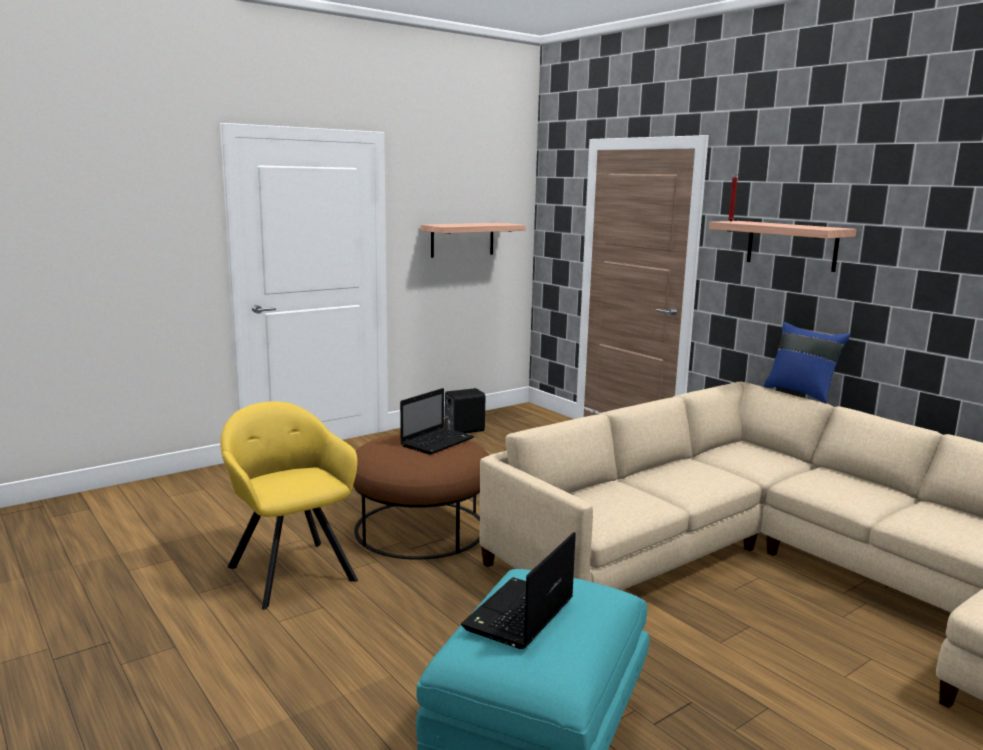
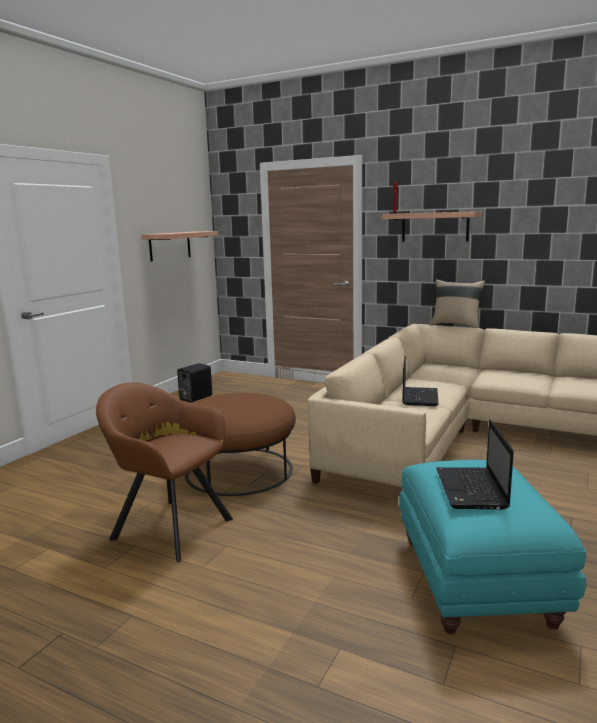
camera: 25 degrees left, 0 degrees up
(291, 570) = (169, 526): yellow armchair -> brown armchair
(438, 442) = (243, 398): laptop -> laptop (419, 397)
(801, 393) = (456, 324): blue pillow -> beige pillow

